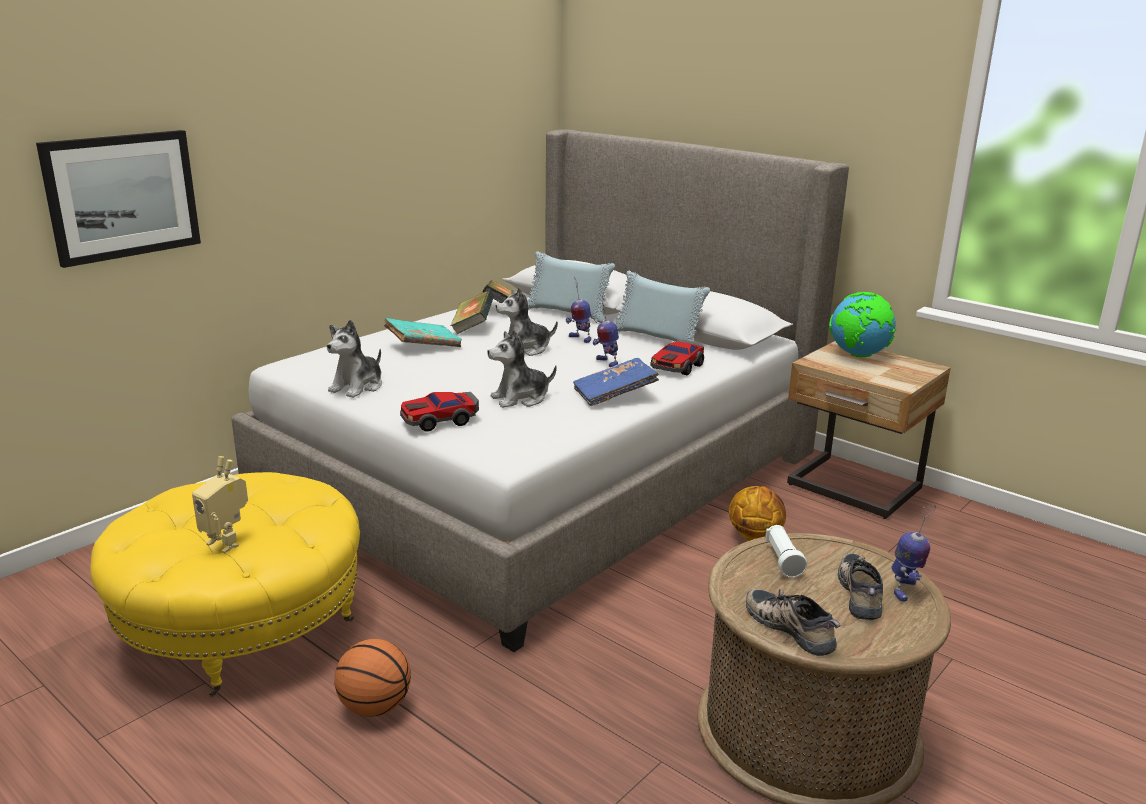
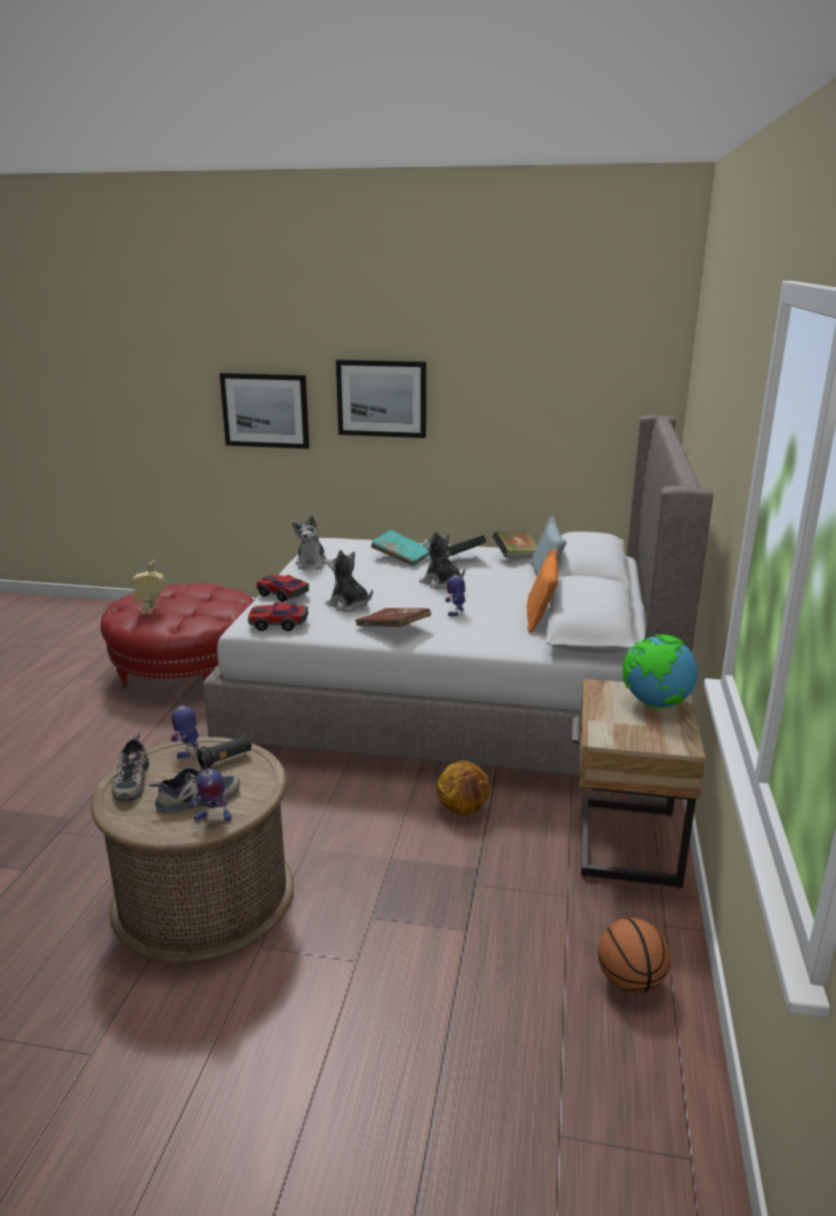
camera: 60 degrees right, 0 degrees up
(242, 625) = (187, 671): yellow ottoman -> red ottoman
(289, 151) = (381, 398): none -> picture
(358, 387) = (311, 563): plush toy -> plush toy turned 90 degrees counterclockwise
(375, 707) = (137, 732): basketball -> basketball (630, 981)
(579, 338) = (494, 592): toy robot -> toy robot (188, 750)
(614, 394) = (393, 628): blue book -> brown book
(658, 339) = (540, 616): blue pillow -> orange pillow
(677, 366) = (485, 635): toy car -> toy car (278, 624)
(783, 560) = (226, 759): white flashlight -> black flashlight
(792, 627) = (130, 780): shoe -> shoe turned 150 degrees clockwise

